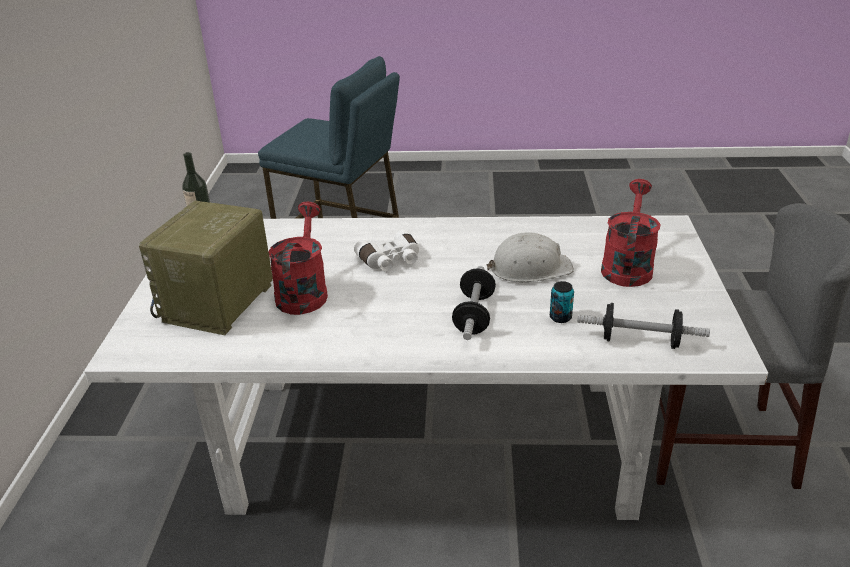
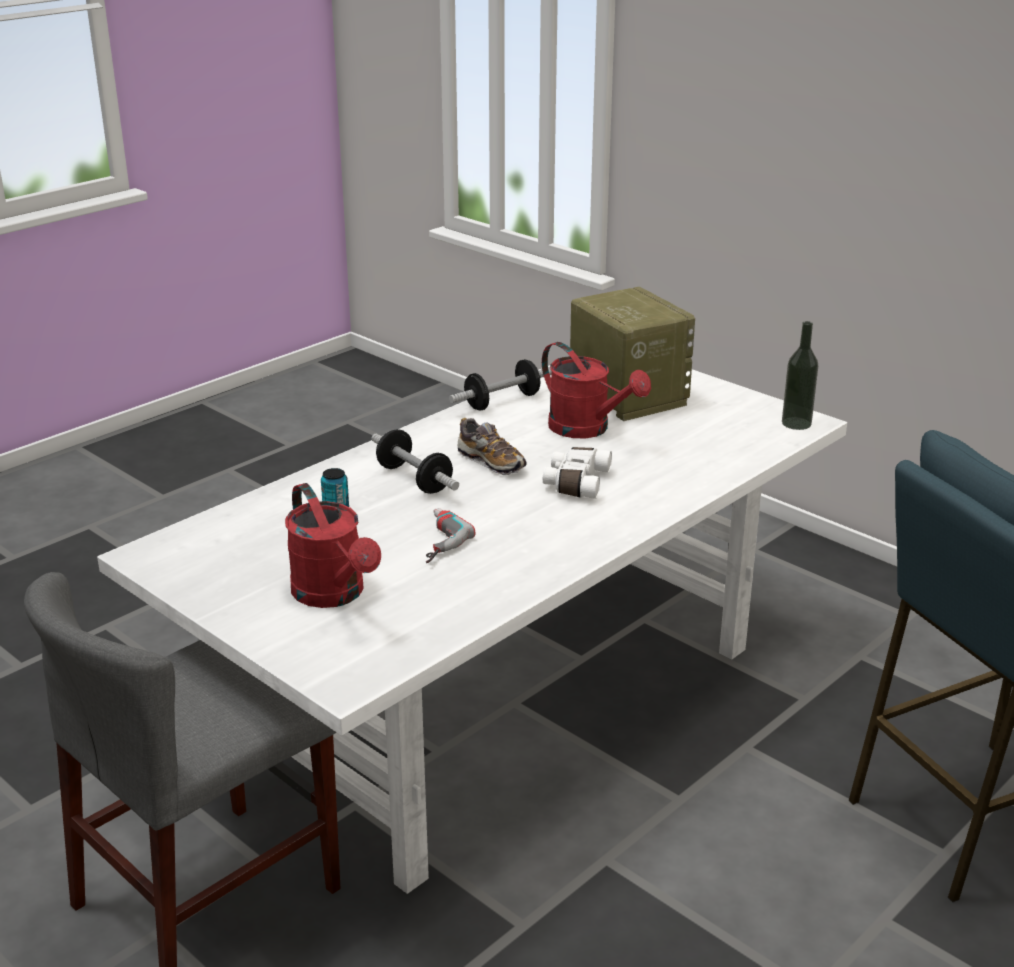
camera: 130 degrees right, 5 degrees down
(406, 301) = (491, 462): none -> shoe
(529, 268) = (433, 541): white hard hat -> power drill
(640, 341) = (239, 527): dumbbell -> dumbbell (502, 401)

